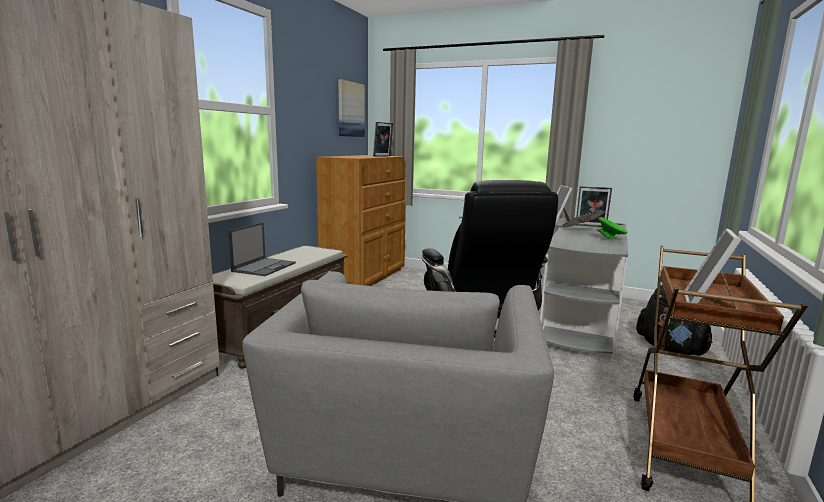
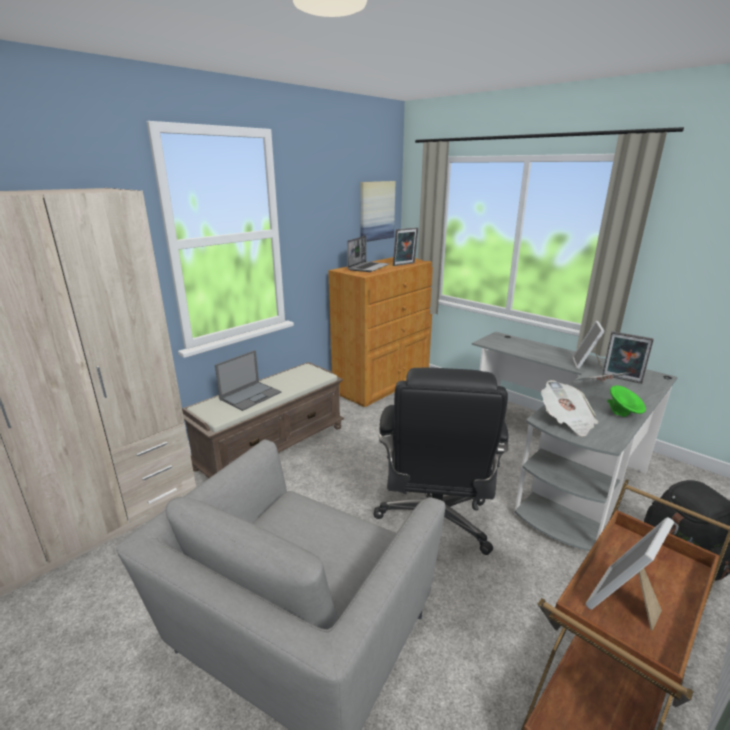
camera: 20 degrees right, 10 degrees up
(352, 156) = (368, 267): none -> laptop
(576, 244) = (566, 421): none -> newspaper

